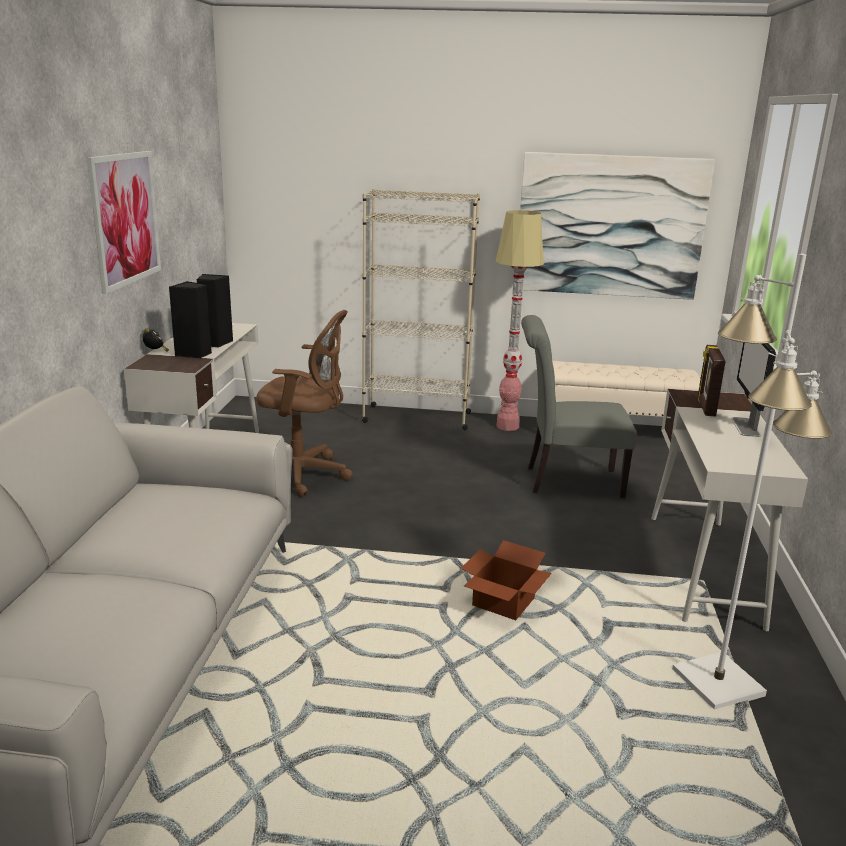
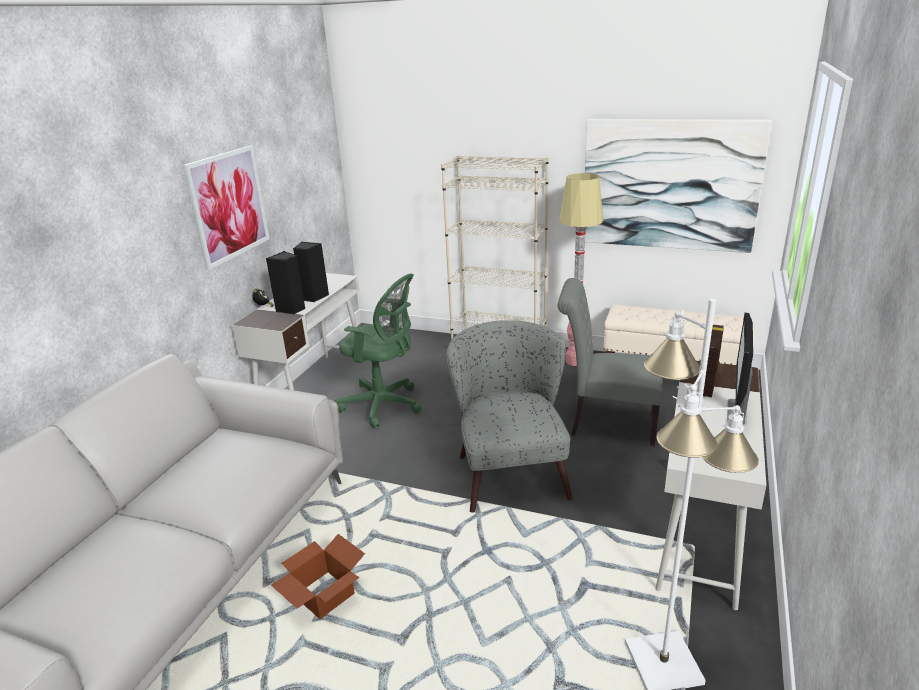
camera: 15 degrees right, 5 degrees up
(303, 474) = (384, 405): brown office chair -> green office chair
(479, 526) = (509, 469): none -> grey armchair
(501, 603) = (498, 552): cardboard box -> cardboard box (322, 596)

